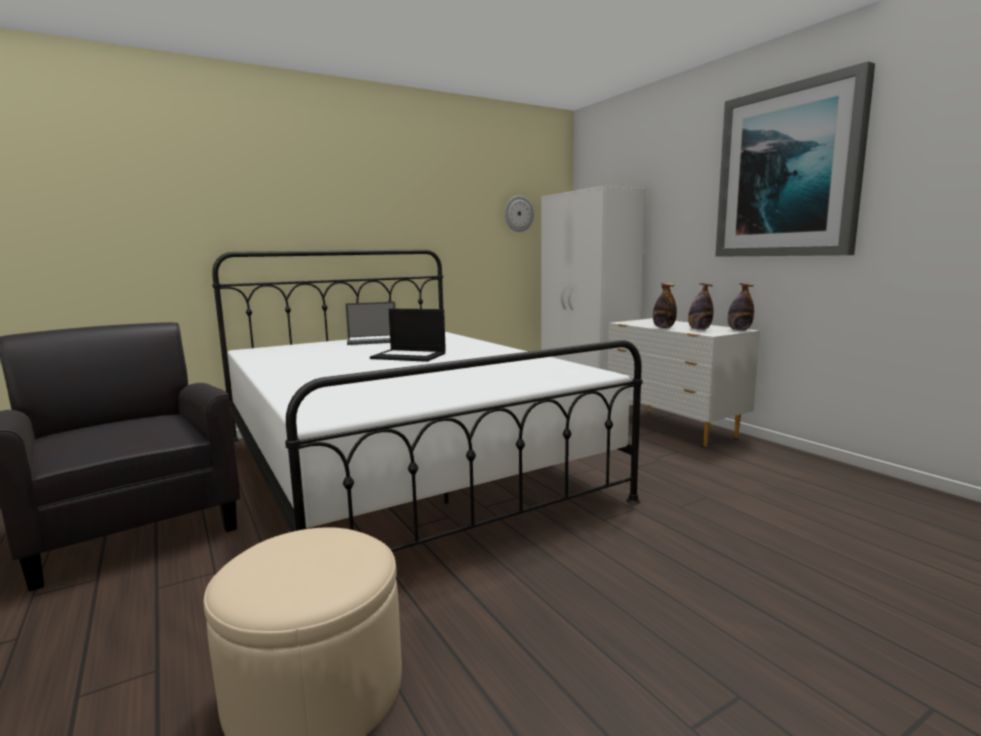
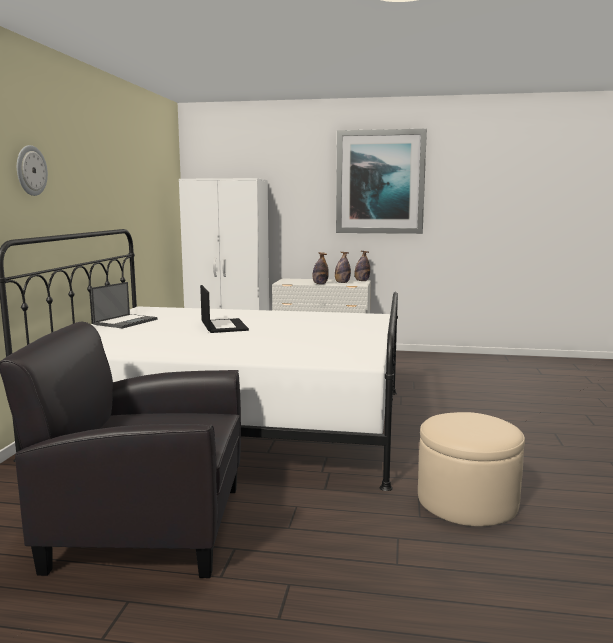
camera: 50 degrees left, 0 degrees up
(409, 356) = (223, 326): laptop -> laptop turned 75 degrees counterclockwise
(518, 213) = (159, 193): wall clock -> wall clock (30, 170)

